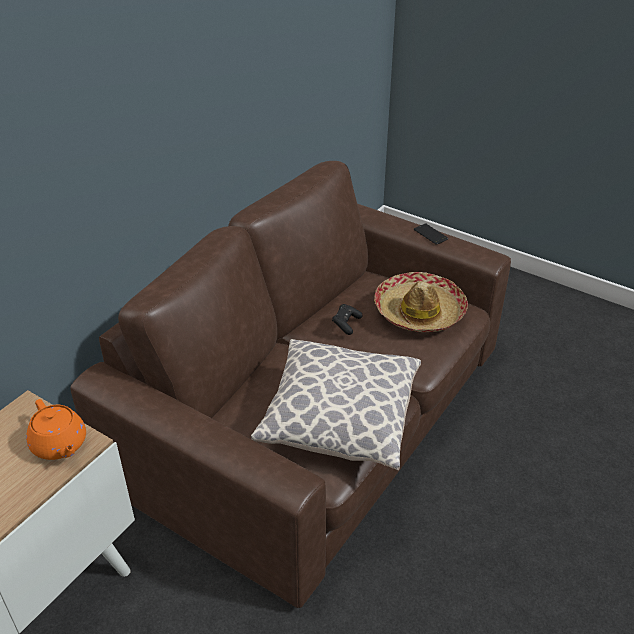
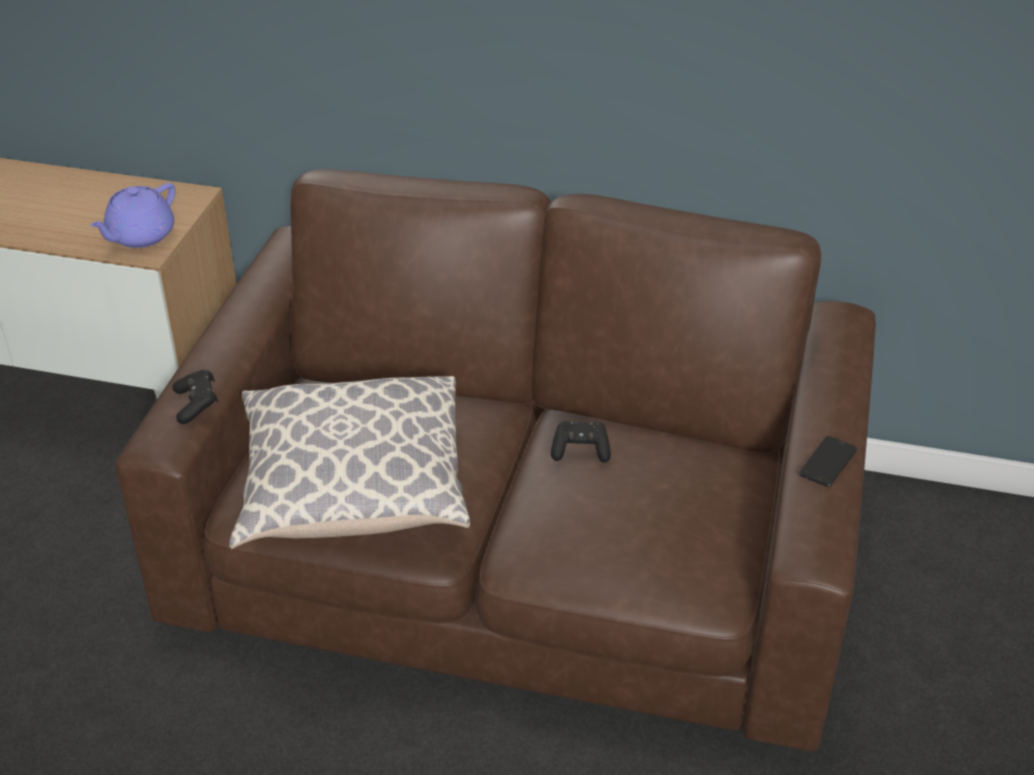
camera: 70 degrees right, 0 degrees up
(60, 445) = (140, 236): orange teapot -> purple teapot
(264, 456) = (197, 405): none -> black game controller
(419, 311) = (656, 525): hat -> none

